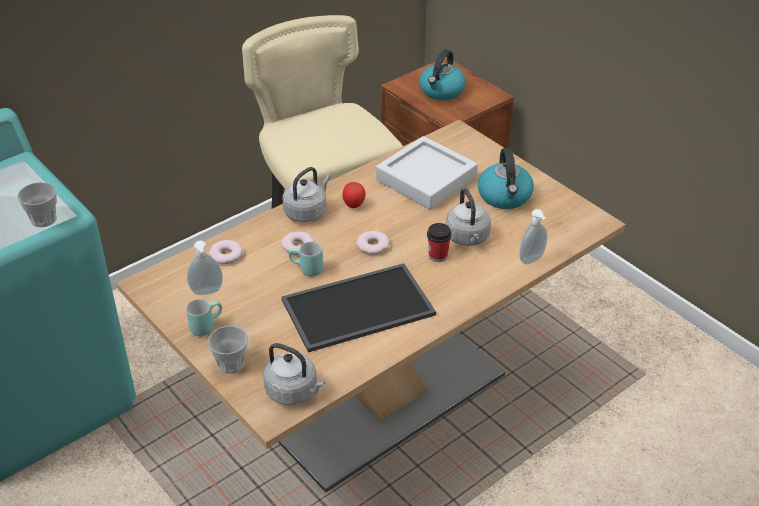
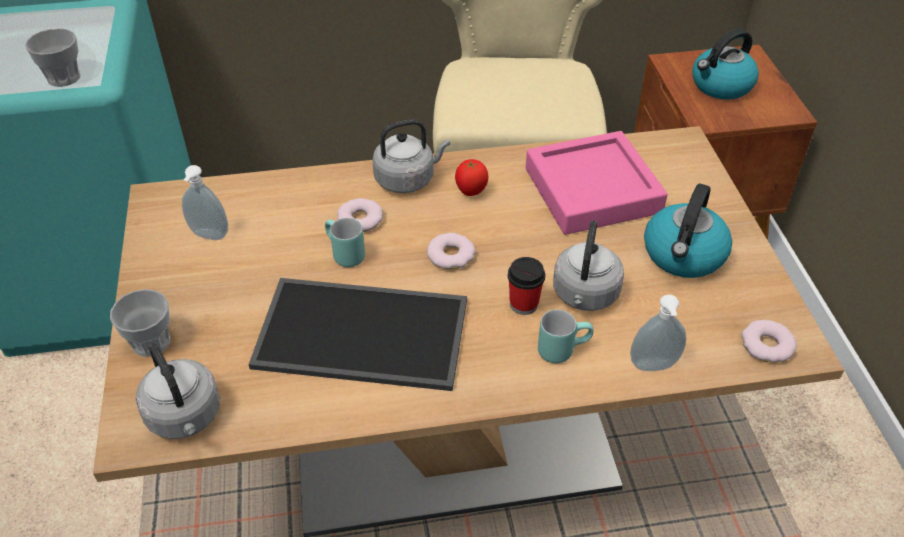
camera: 30 degrees right, 5 degrees up
(205, 325) = (170, 277): turquoise mug -> turquoise mug (562, 348)
(226, 255) = (270, 198): donut -> donut (767, 345)
(426, 179) = (592, 190): grey tray -> pink tray

